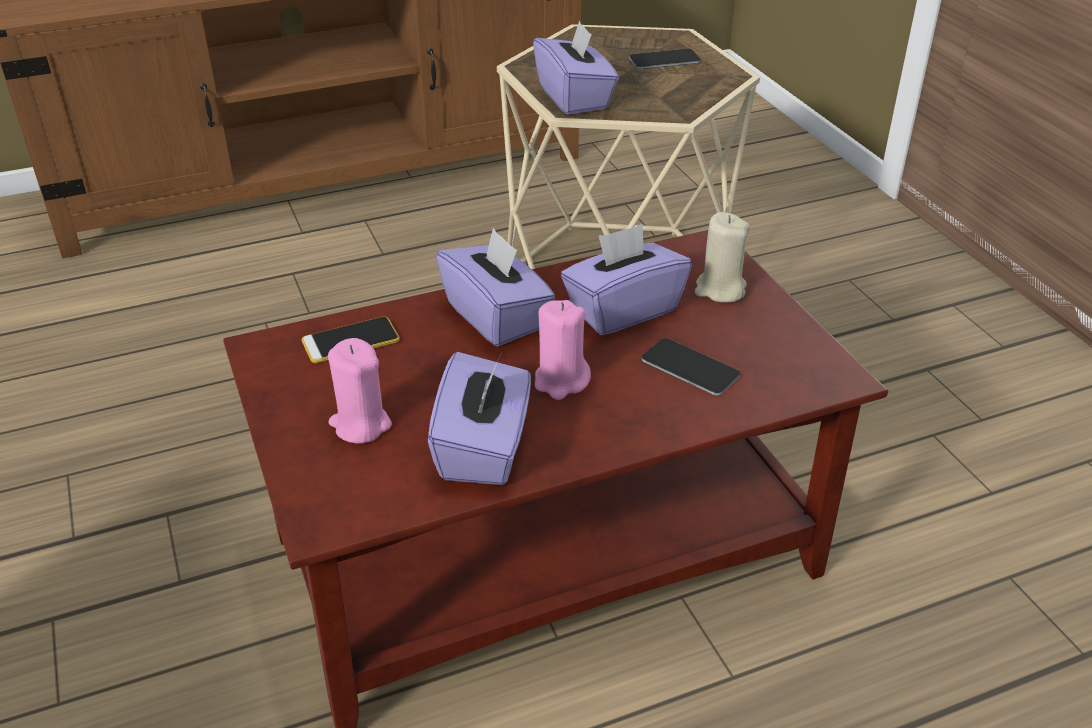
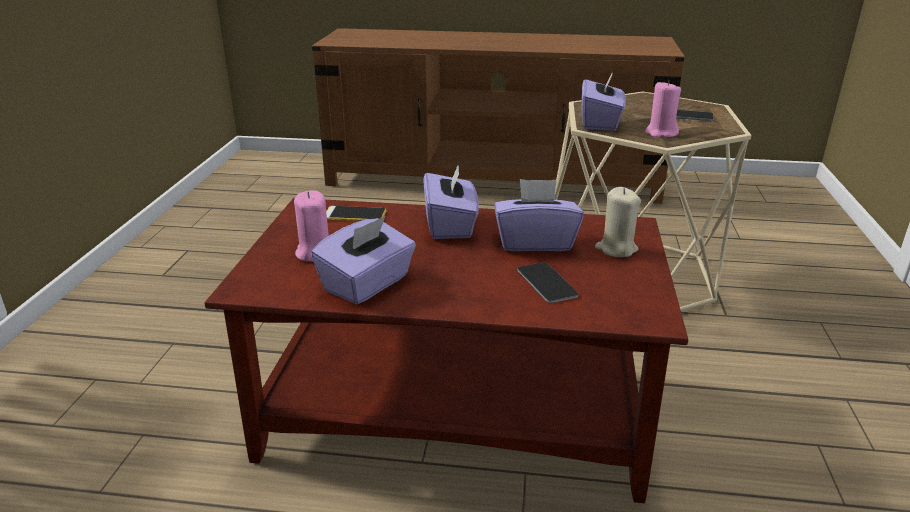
camera: 30 degrees right, 10 degrees down
(561, 381) = (453, 266): pink candle -> pink candle (661, 133)

